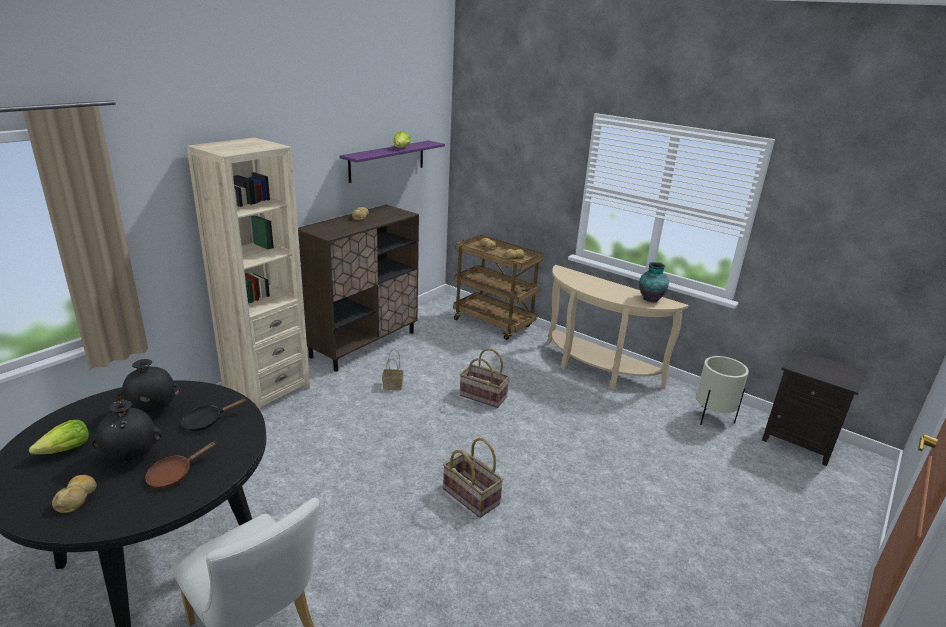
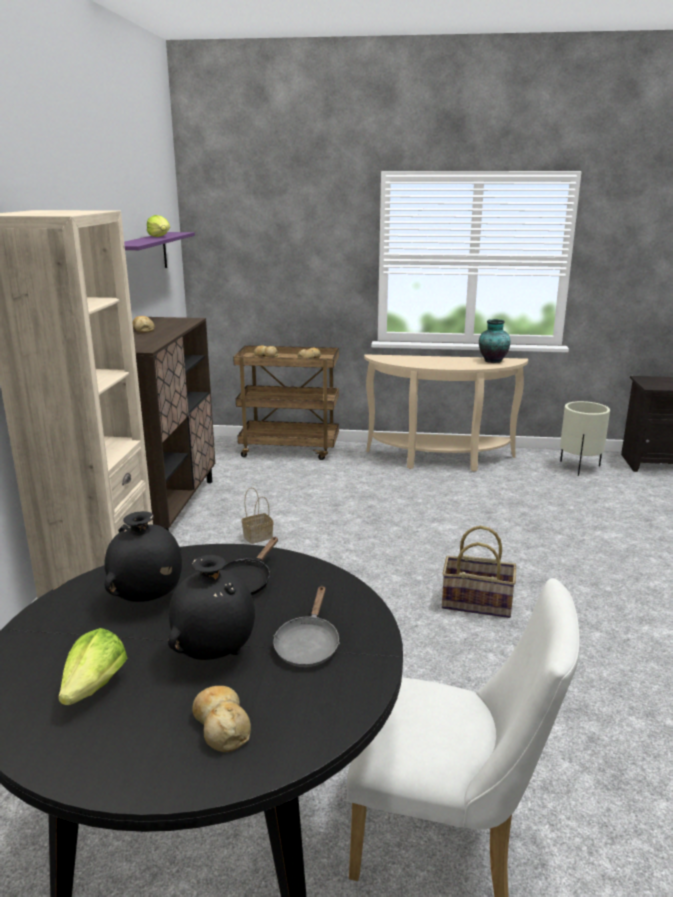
camera: 30 degrees left, 5 degrees down
(174, 474) = (308, 645): brown frying pan -> grey frying pan
(482, 396) = (367, 515): basket -> none

